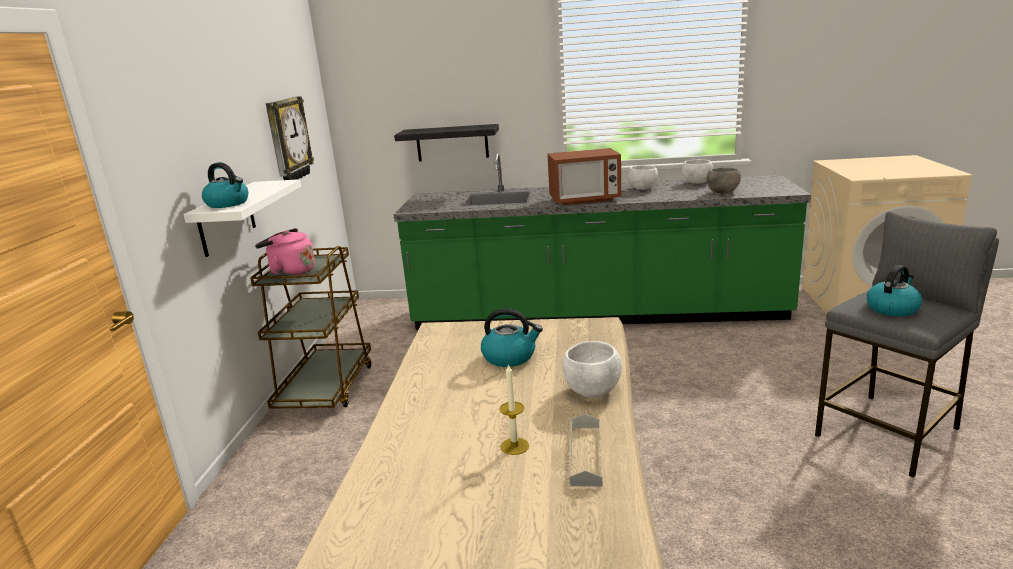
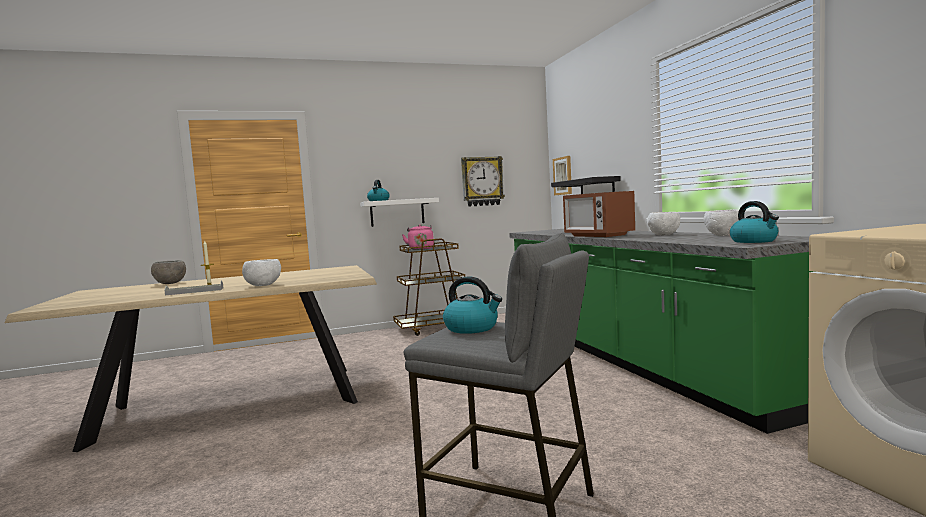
camera: 65 degrees right, 15 degrees down
(369, 121) = (563, 176): none -> picture
(510, 357) = (309, 275): kettle -> kettle (754, 241)
(722, 192) = (691, 240): grey bowl -> grey bowl (170, 283)

